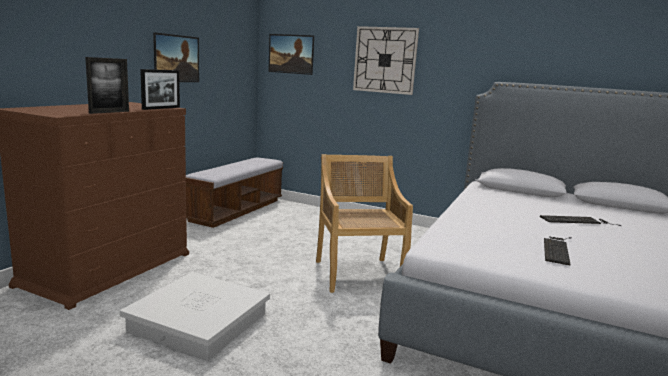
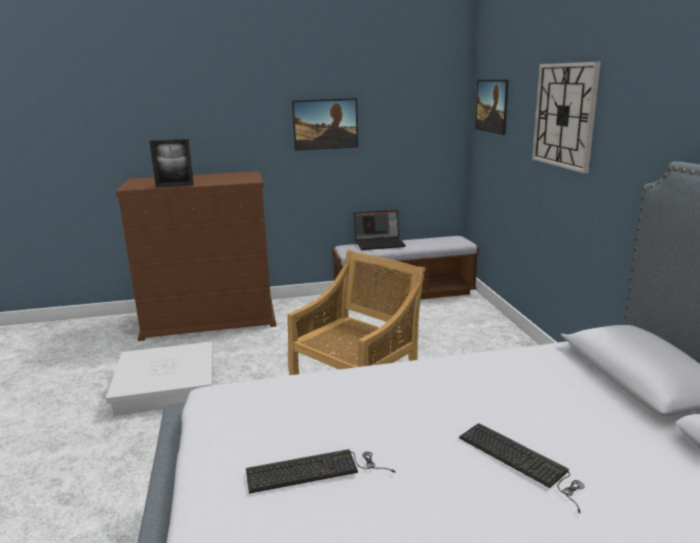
camera: 55 degrees right, 5 degrees up
(161, 108) = (238, 182): picture frame -> none
(221, 168) = (380, 243): none -> laptop

